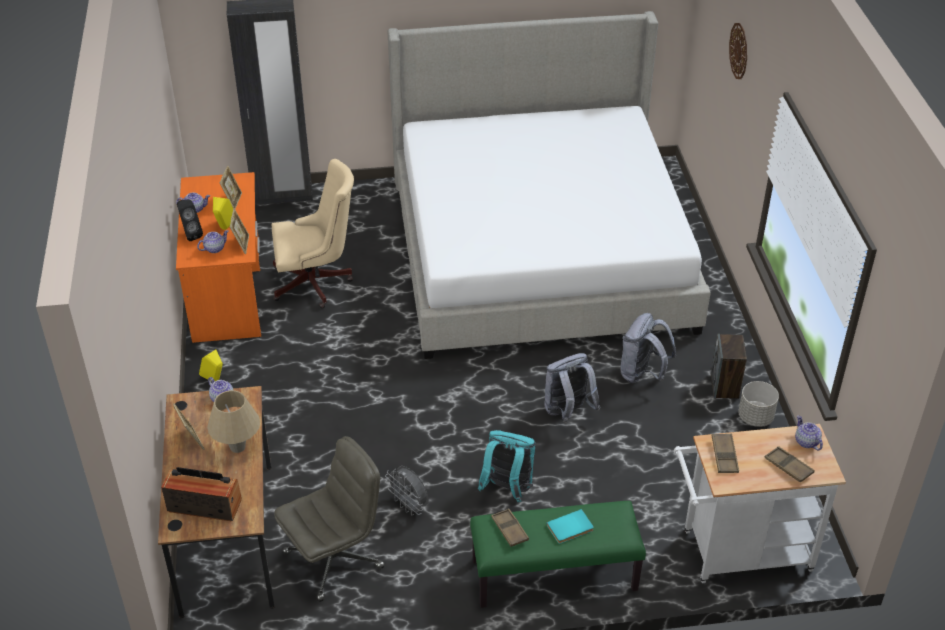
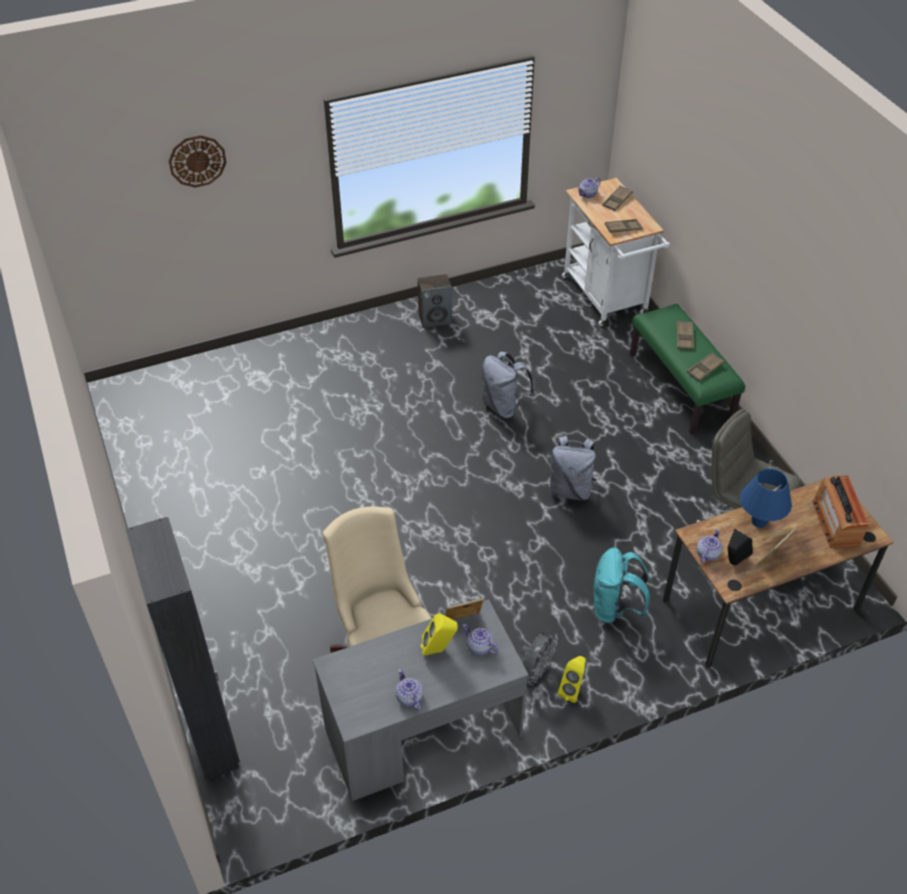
camera: 105 degrees left, 5 degrees up
(190, 234) = (462, 683): black speaker -> black speaker (733, 563)
(227, 292) = (422, 732): orange desk -> grey desk
(233, 201) = (381, 661): picture frame -> none
(237, 447) = (759, 522): beige table lamp -> blue table lamp
(410, 506) = (658, 486): grey fan -> grey fan (535, 671)
(507, 489) = (608, 428): turquoise backpack -> turquoise backpack (615, 608)
(539, 252) = (279, 462): bed -> none
(570, 529) = (684, 337): turquoise book -> brown tray
(642, 374) = (438, 367): grey backpack -> grey backpack (570, 489)
(755, 417) = (465, 300): grey planter -> none

